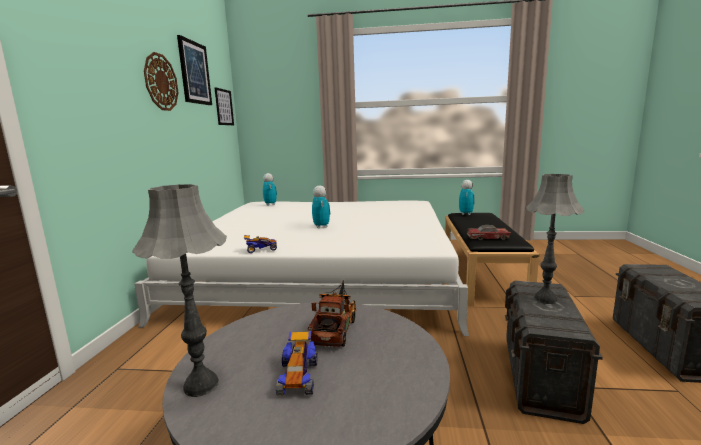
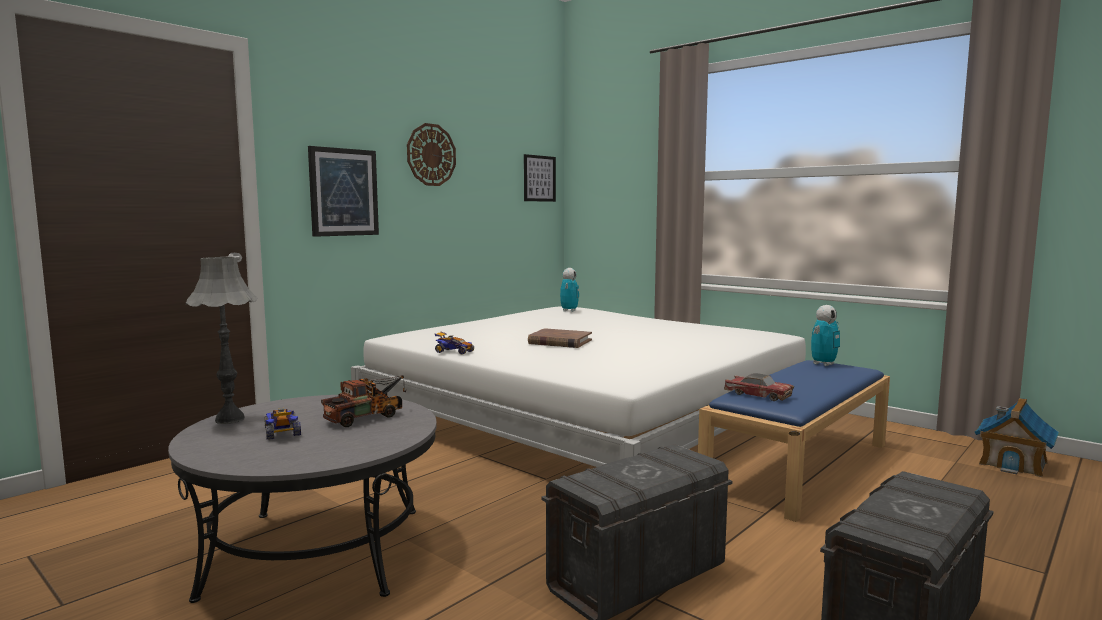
camera: 35 degrees right, 5 degrees down
(194, 73) = (489, 139): picture -> picture (343, 192)
(298, 377) = (282, 432): toy car -> toy car turned 120 degrees clockwise
(321, 227) = (559, 342): toy robot -> brown book
(480, 274) = (798, 465): black bench -> blue bench
(543, 248) = (1013, 463): none -> toy house
(545, 299) = (653, 466): grey table lamp -> none

